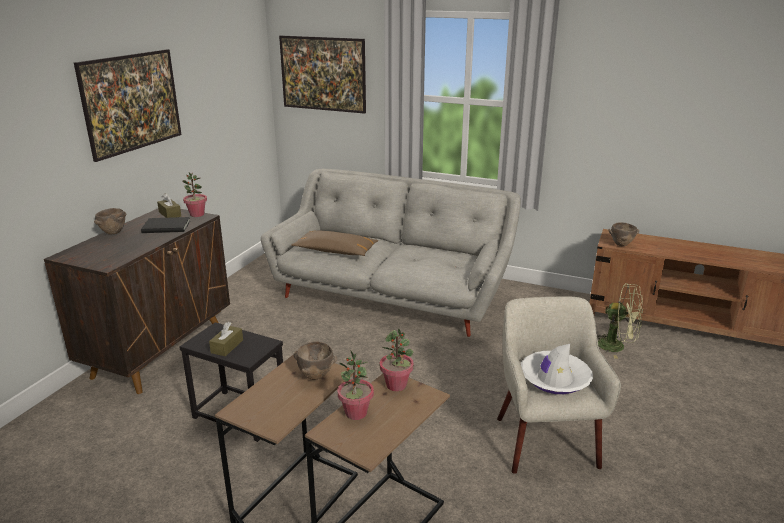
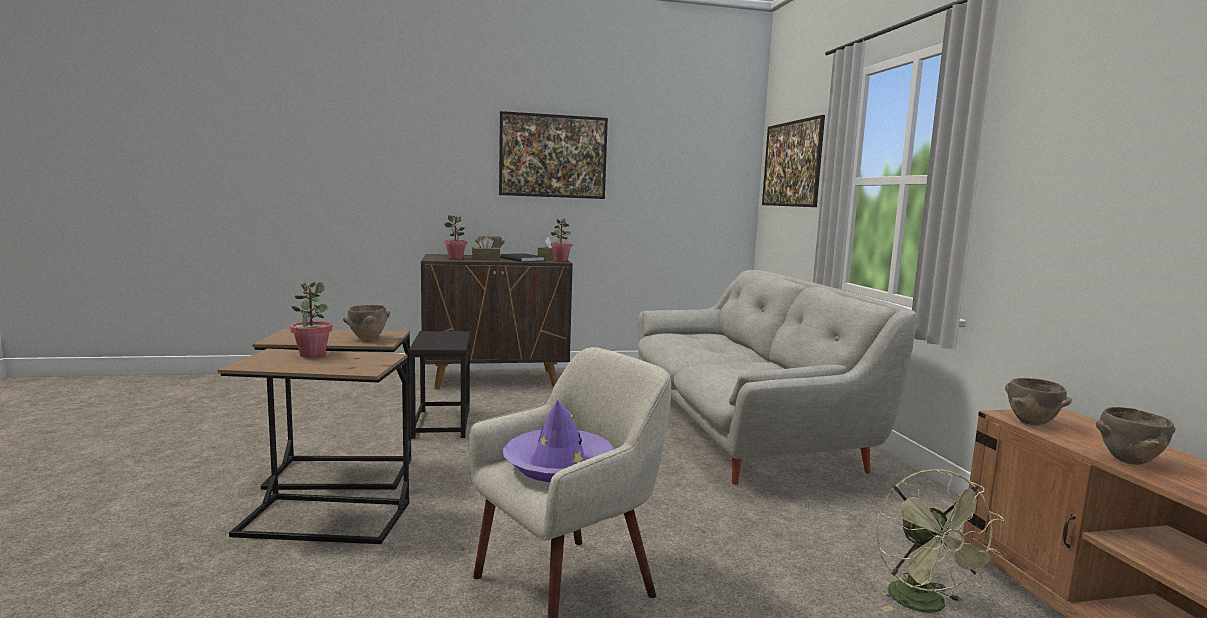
camera: 55 degrees right, 15 degrees down
(227, 346) = (434, 339): brown tissue box -> brown tissue box (486, 259)
(335, 251) = (683, 342): brown pillow -> none
(396, 385) = (376, 359): potted plant -> potted plant (455, 258)
(554, 379) = (558, 465): white hat -> purple hat
(672, 251) = (1128, 461): none -> brown bowl

